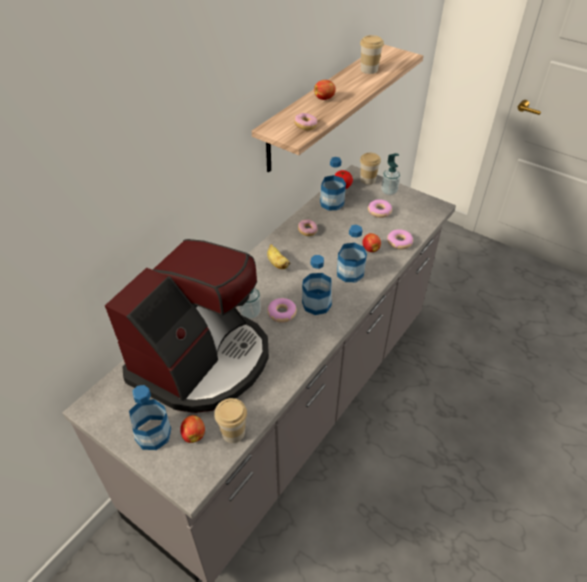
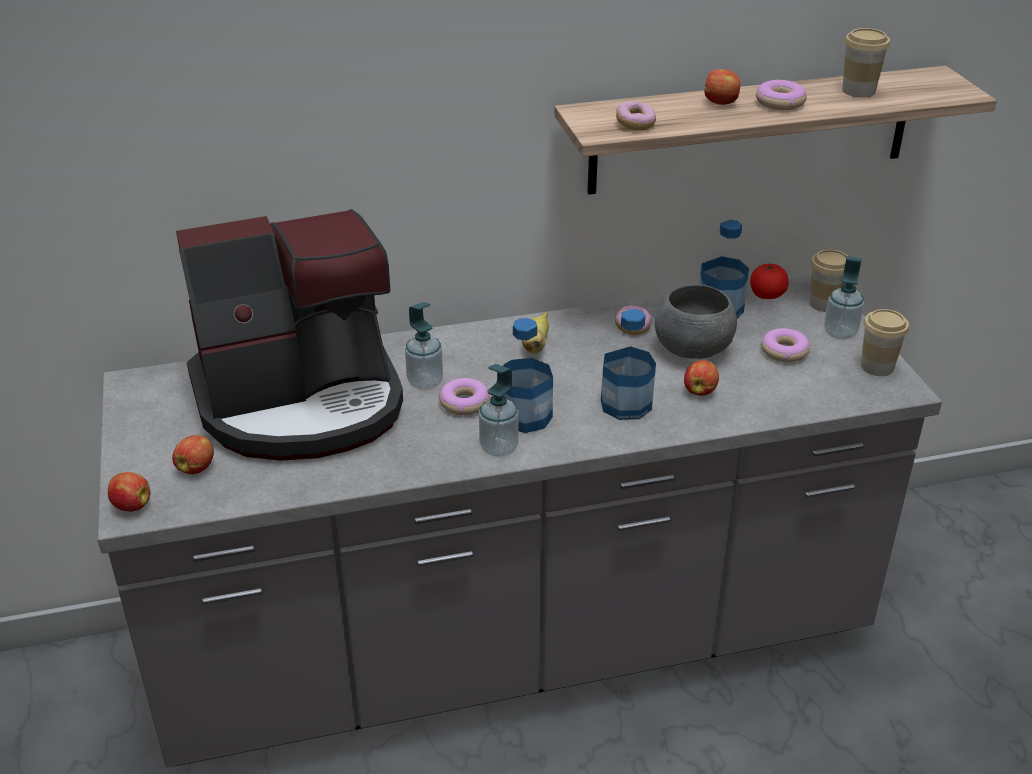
camera: 40 degrees right, 10 degrees down
(153, 434) = (158, 443): bottle -> none
(185, 481) = (131, 506): none -> apple
(233, 432) = (239, 492): cup -> cup (877, 367)
(324, 327) = (499, 448): none -> soap dispenser
(345, 230) = (693, 351): none -> grey bowl
(399, 242) = (760, 404): donut -> donut (780, 103)

